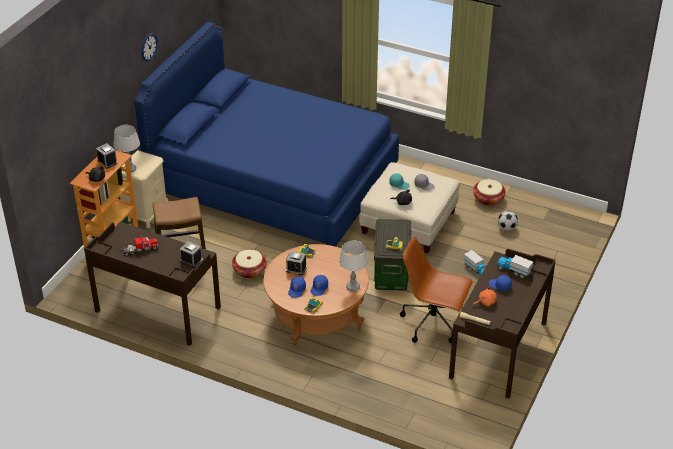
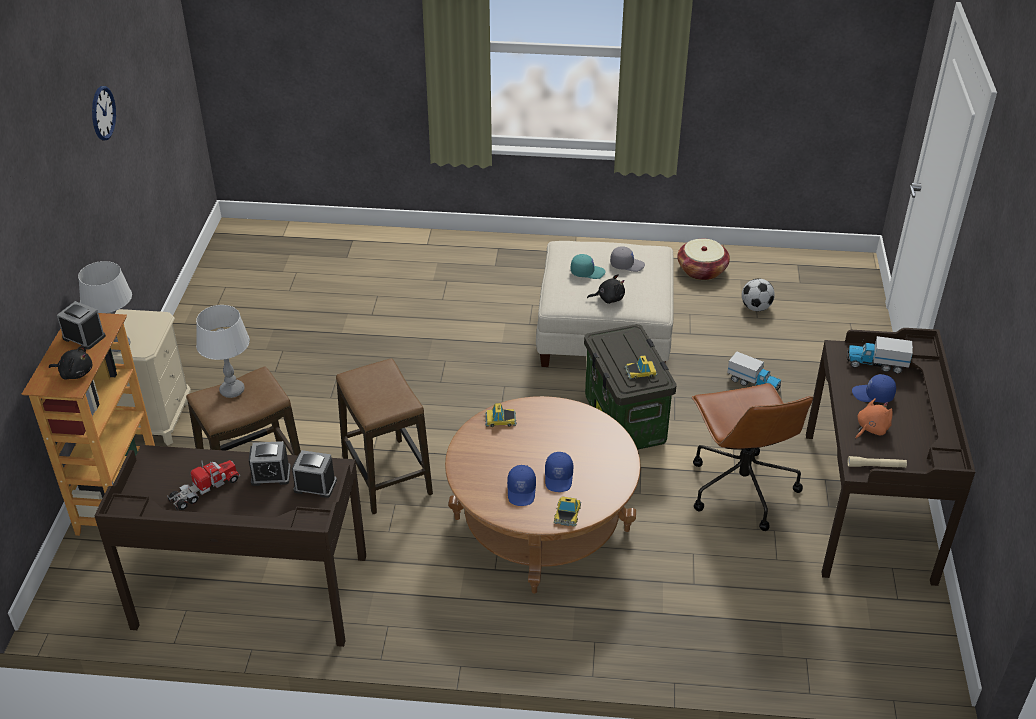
camera: 20 degrees left, 0 degrees up
(249, 270) = (386, 476): basket -> stool
(273, 182) = (354, 317): blue bed -> none
(296, 269) = (499, 453): alarm clock -> alarm clock (271, 475)
(352, 287) = (614, 460): grey table lamp -> grey table lamp (232, 391)
(433, 323) = (740, 488): brown office chair -> brown office chair turned 105 degrees counterclockwise

